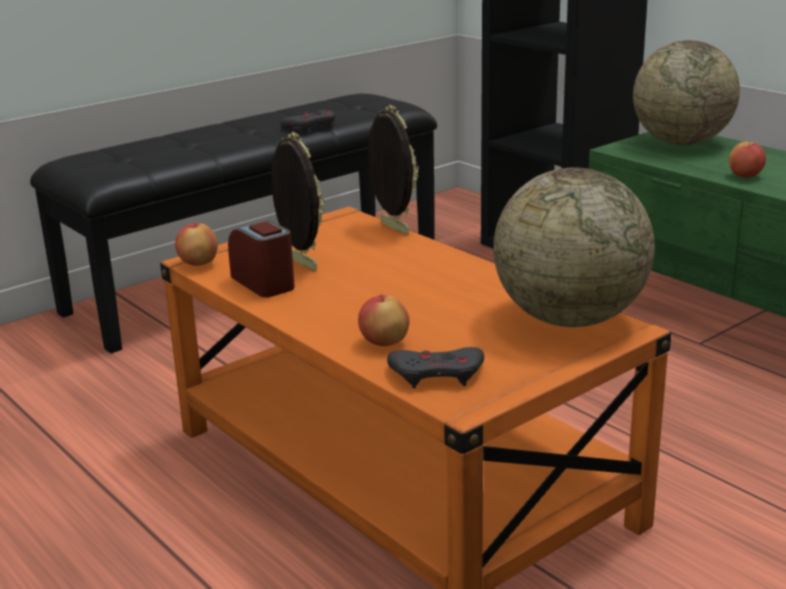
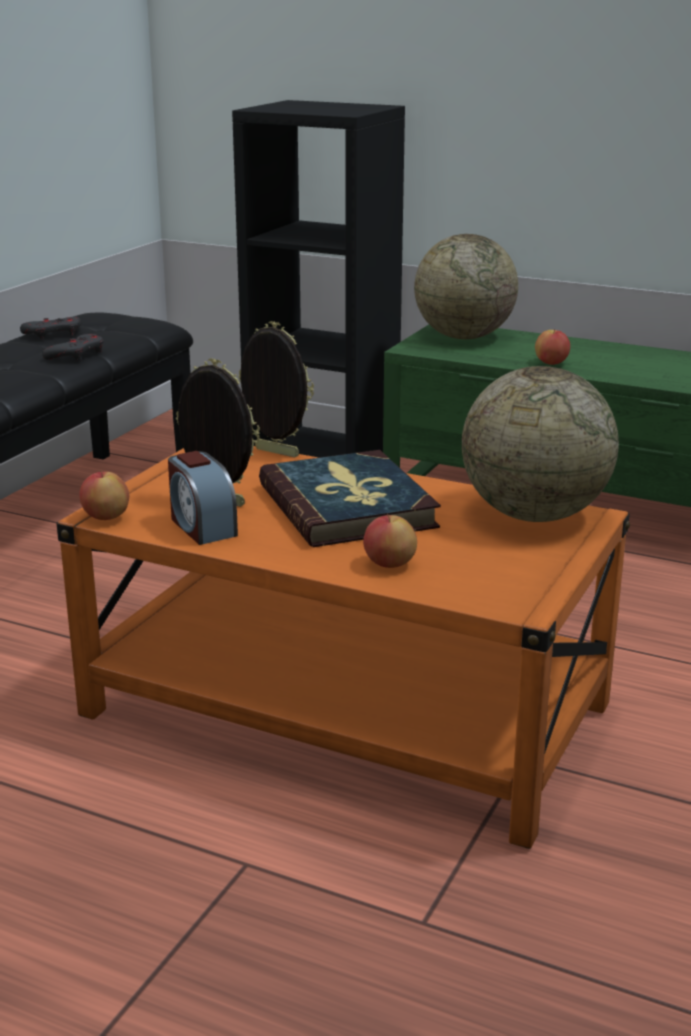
camera: 25 degrees left, 0 degrees up
(264, 283) = (202, 526): alarm clock -> alarm clock turned 150 degrees counterclockwise
(404, 284) = (348, 506): none -> book
(437, 374) = (470, 584): grey game controller -> grey game controller (54, 334)

